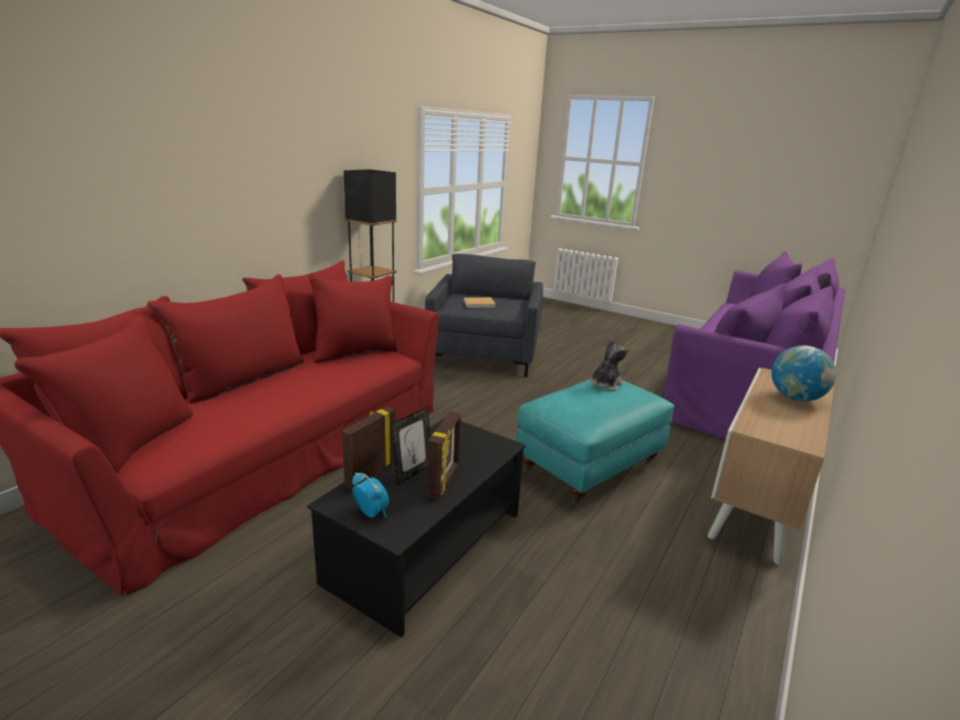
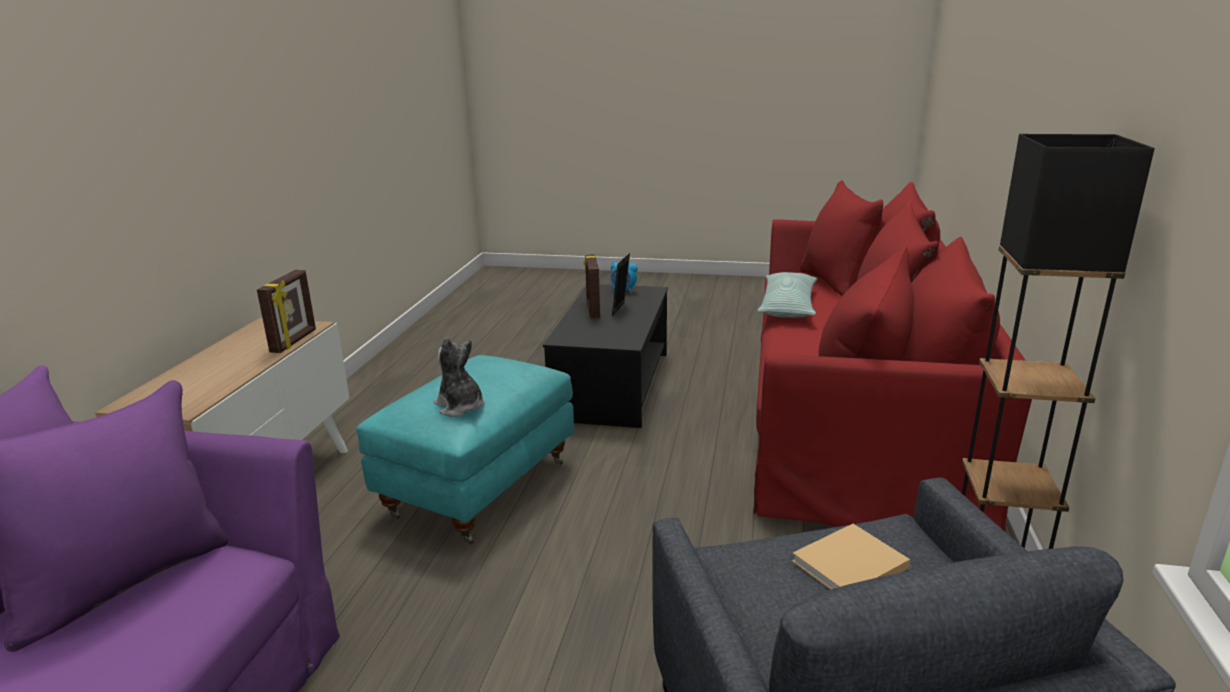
camera: 160 degrees right, 0 degrees up
(264, 418) = (788, 306): none -> pillow
(370, 474) = (651, 303): picture frame -> picture frame (294, 341)
(605, 385) = (460, 406): plush toy -> plush toy turned 120 degrees clockwise
(795, 398) = (205, 372): globe -> none

